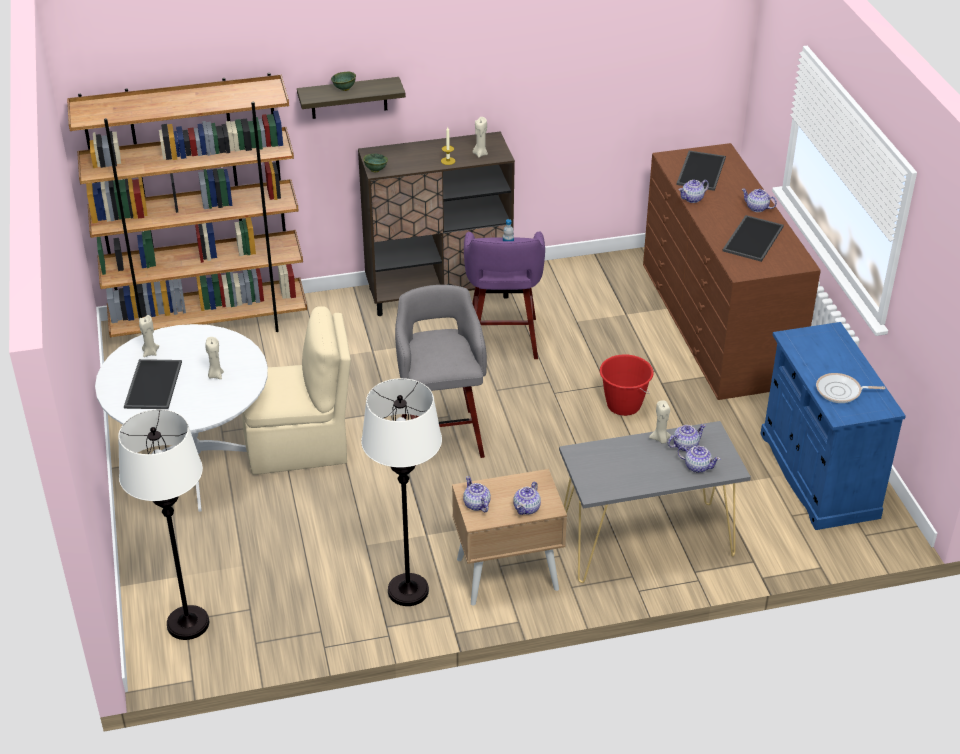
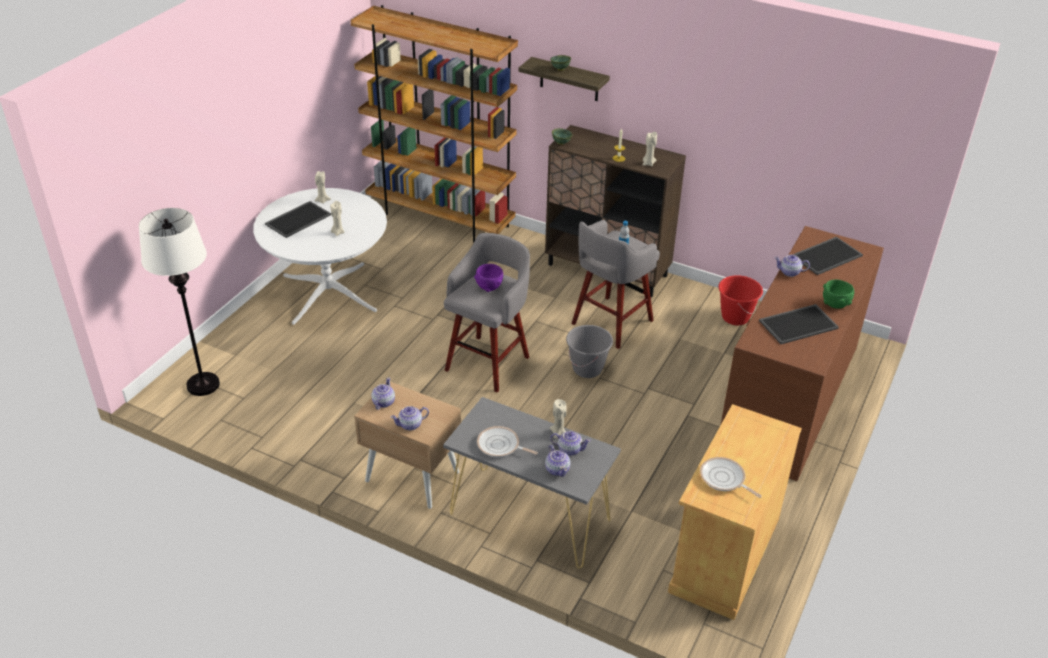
camera: 40 degrees right, 0 degrees up
(300, 446) = (396, 318): beige chair -> none
(407, 591) = (340, 446): white floor lamp -> none
(440, 347) = (489, 287): none -> purple bowl
(503, 340) = (610, 323): purple stool -> grey stool
(534, 391) = (587, 369): none -> grey bucket
(623, 405) = (638, 414): red bucket -> red bucket (735, 317)
(630, 476) = (500, 446): none -> frying pan
(757, 208) = (835, 304): teapot -> green bowl
(818, 475) = (724, 554): blue cabinet -> beige cabinet

